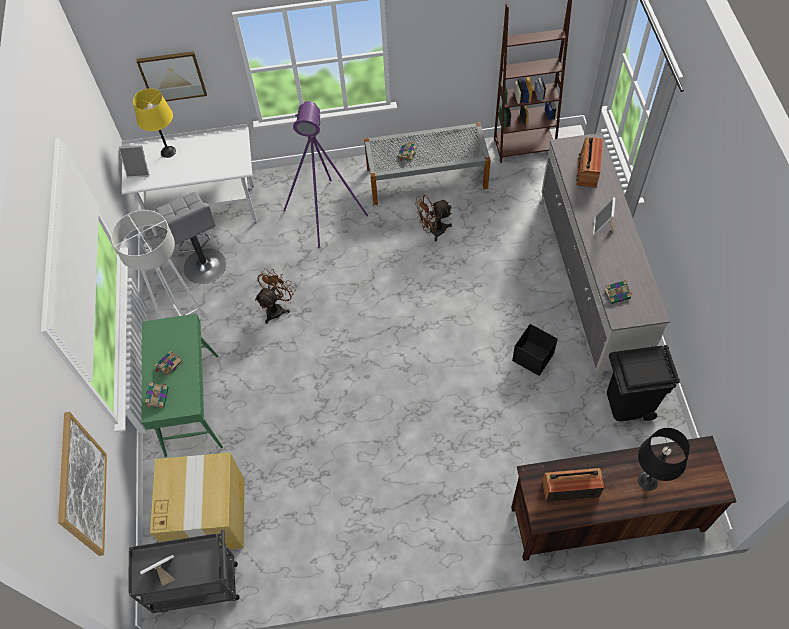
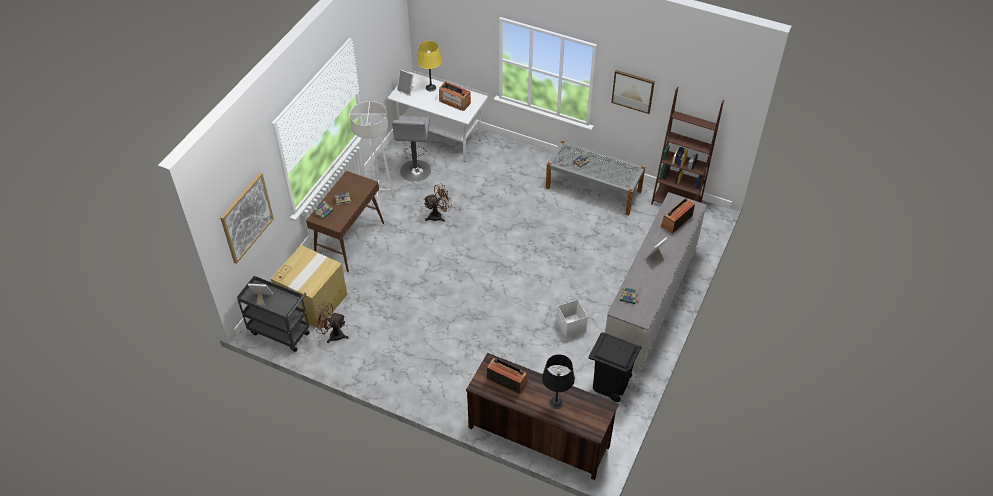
camera: 30 degrees right, 10 degrees down
(172, 76) = (454, 41): picture -> picture (633, 91)
(192, 404) = (349, 240): green console table -> brown console table
(213, 155) = (454, 102): none -> radio
(325, 214) = (511, 178): purple floor lamp -> none
(433, 231) = (570, 222): brown fan -> brown fan (333, 335)
(533, 358) = (571, 326): black storage box -> white storage box

